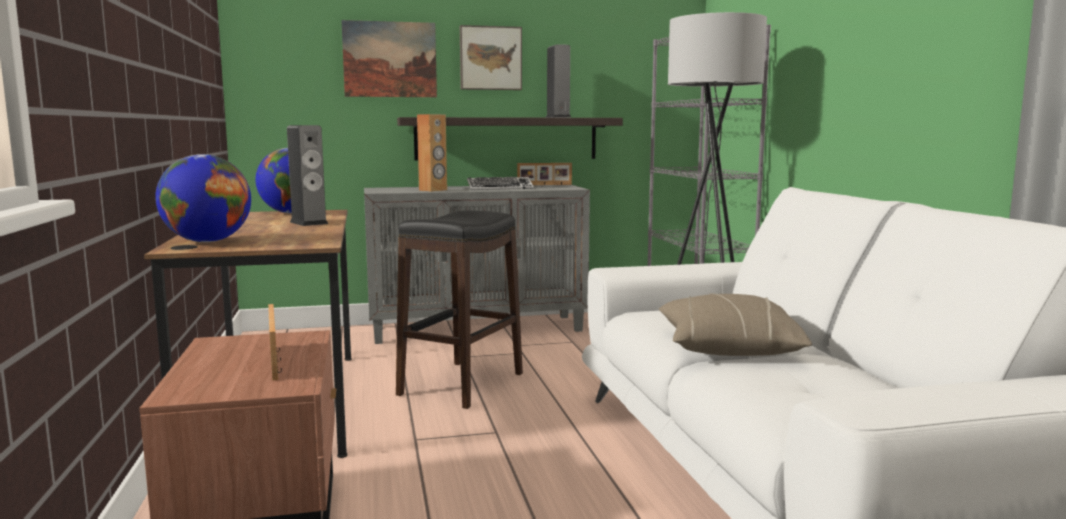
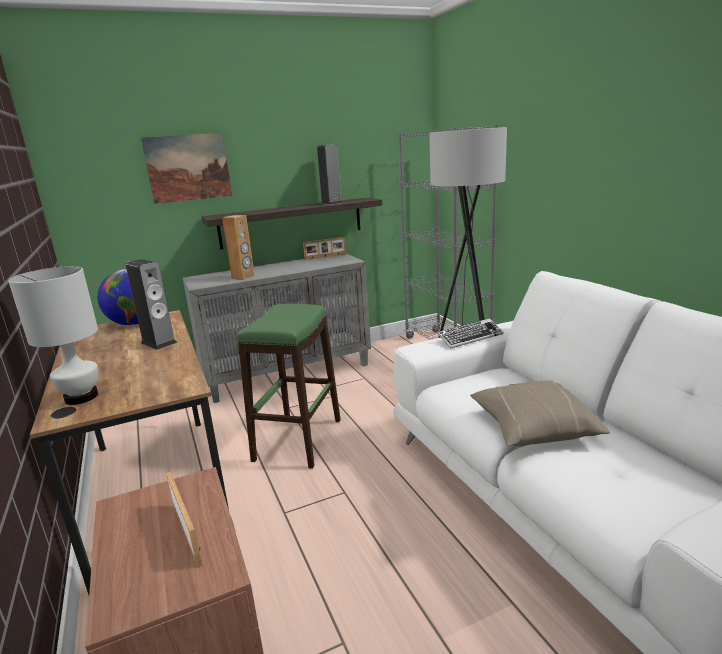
camera: 10 degrees left, 10 degrees up
(207, 241) = (82, 397): globe -> white table lamp
(461, 384) = (298, 440): black stool -> green stool
(490, 58) = (271, 158): picture -> none
(500, 188) = (295, 267): keyboard -> keyboard (470, 337)

